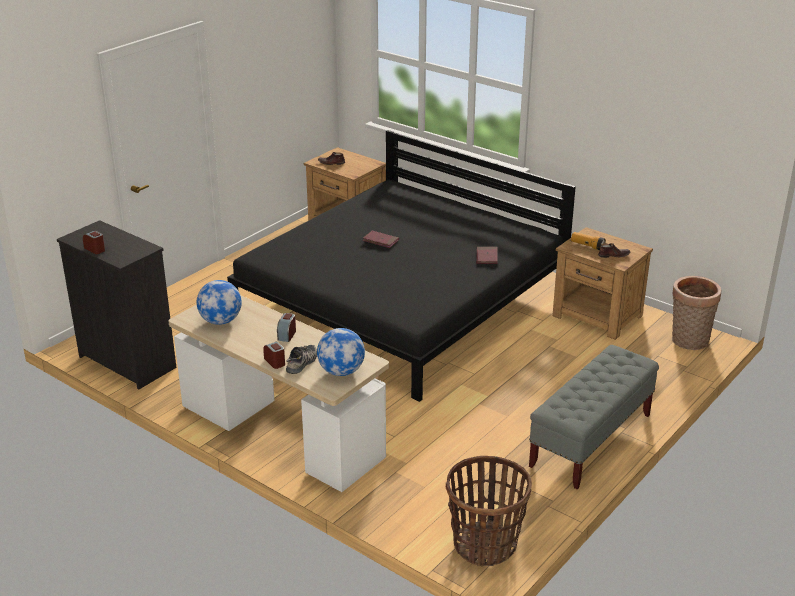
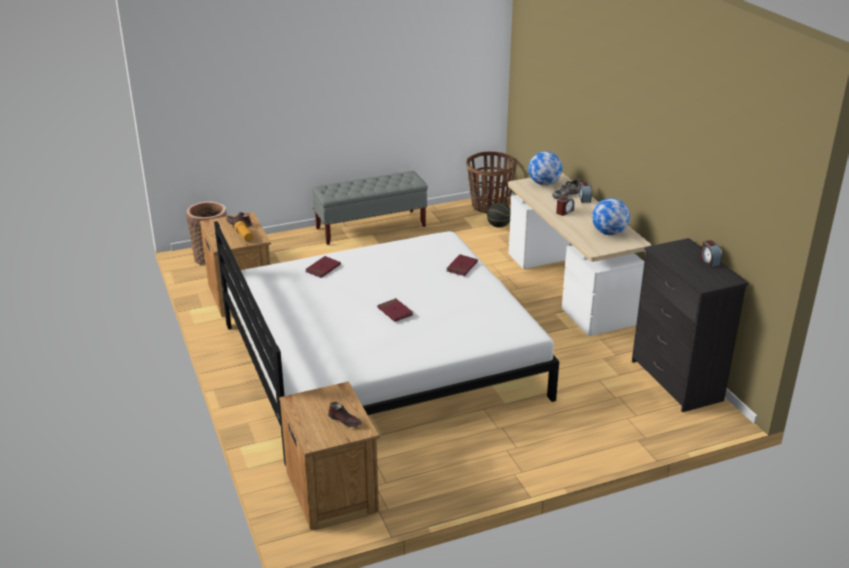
camera: 150 degrees left, 0 degrees up
(364, 294) = (462, 267): none -> red book
(402, 301) = (380, 360): black bed -> white bed
(438, 505) = (498, 226): none -> basketball

